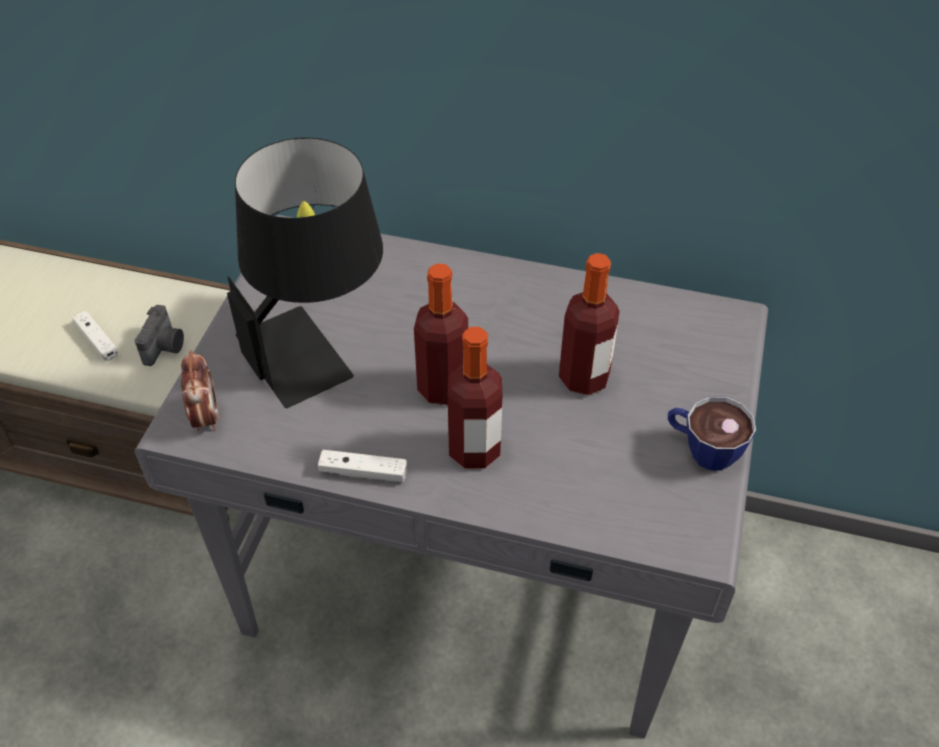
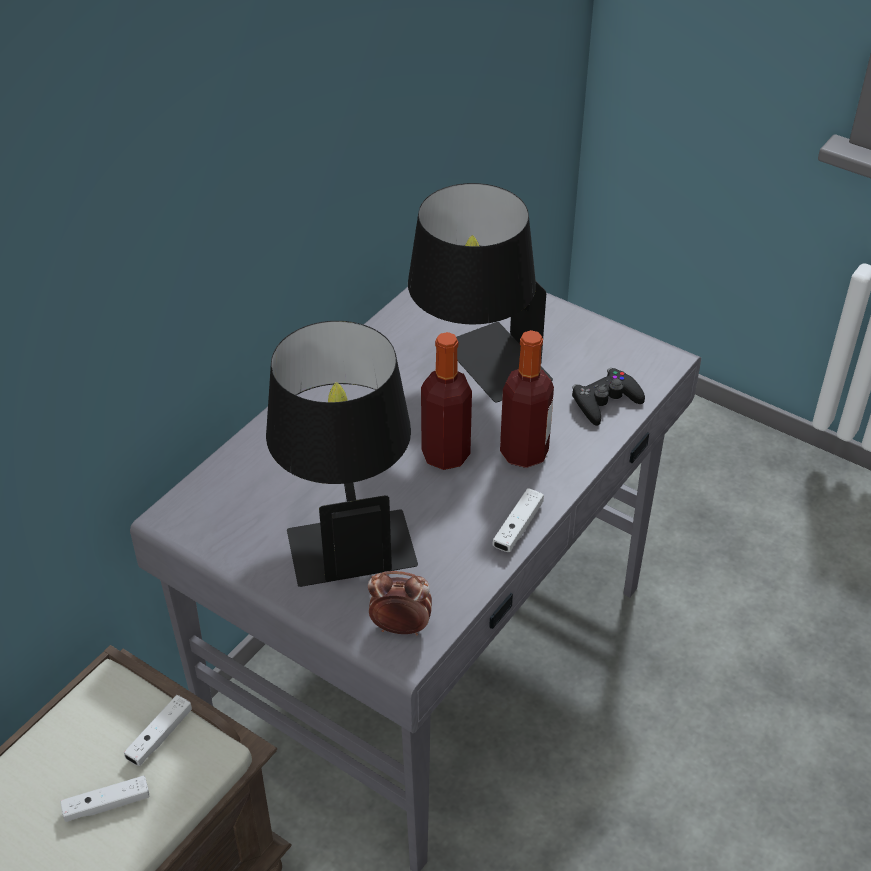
camera: 70 degrees left, 5 degrees down
(165, 347) = (160, 736): camera -> white game controller
(584, 378) = (477, 369): bottle -> black table lamp
(592, 504) = (605, 402): none -> black game controller
(702, 449) = (578, 330): cup -> none

